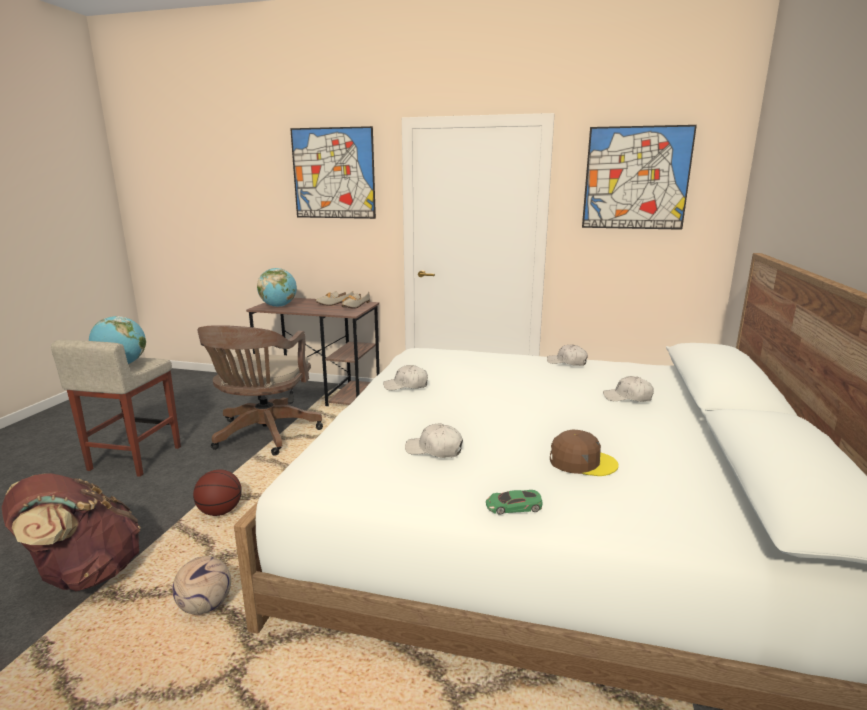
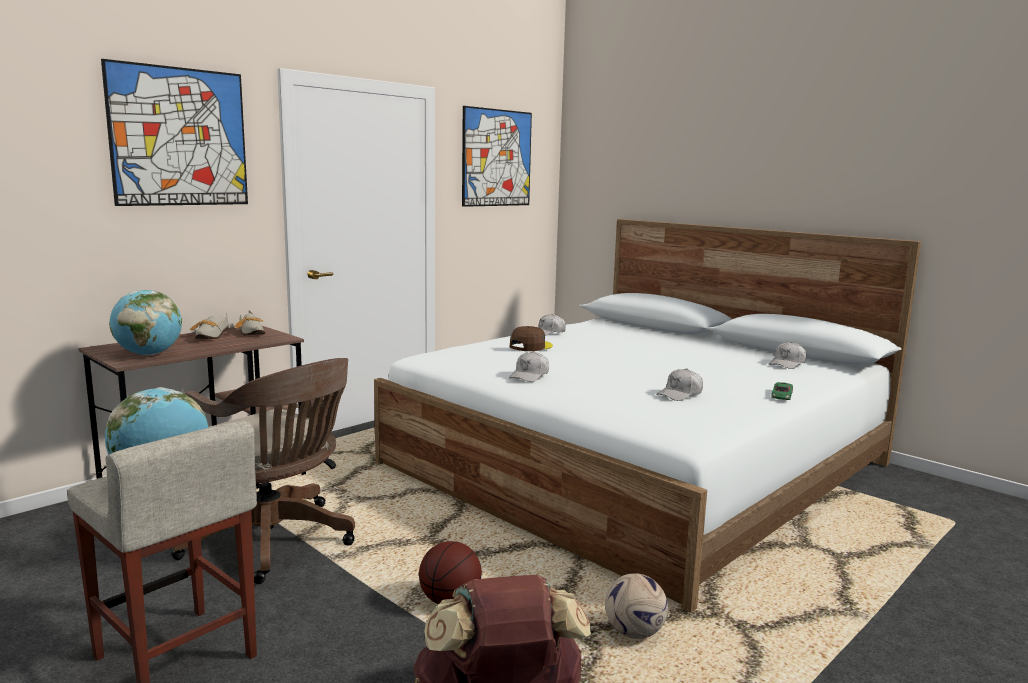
camera: 60 degrees left, 5 degrees down
(581, 462) = (734, 370): brown cap -> brown cap (530, 346)
(627, 398) = (642, 340): white cap -> white cap (787, 364)

